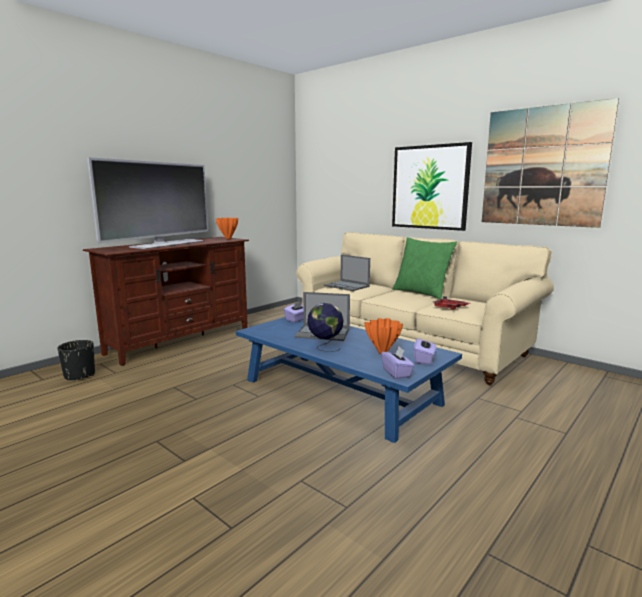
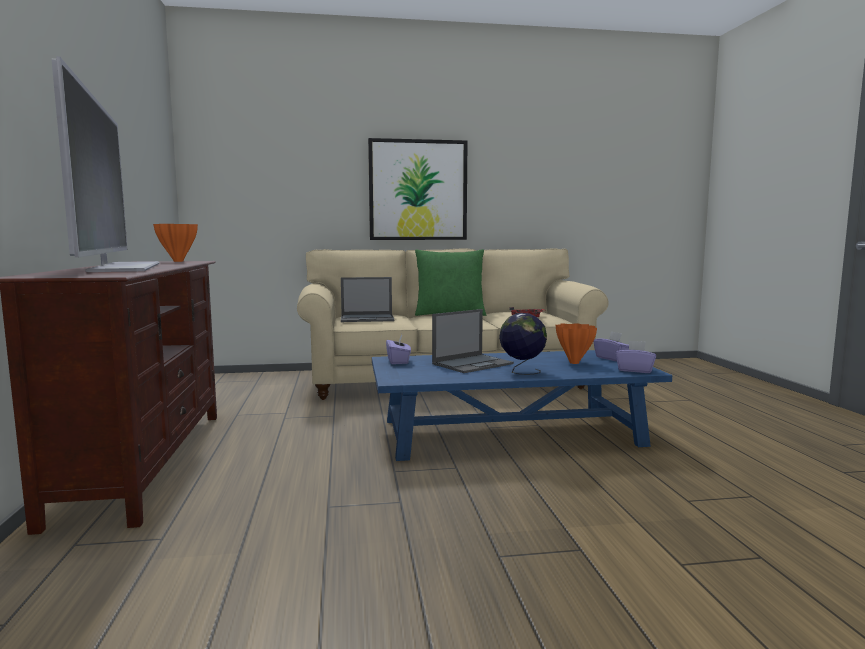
camera: 50 degrees left, 5 degrees down
(79, 375) = (91, 575): black planter -> none
(543, 167) = (539, 172): picture -> none

